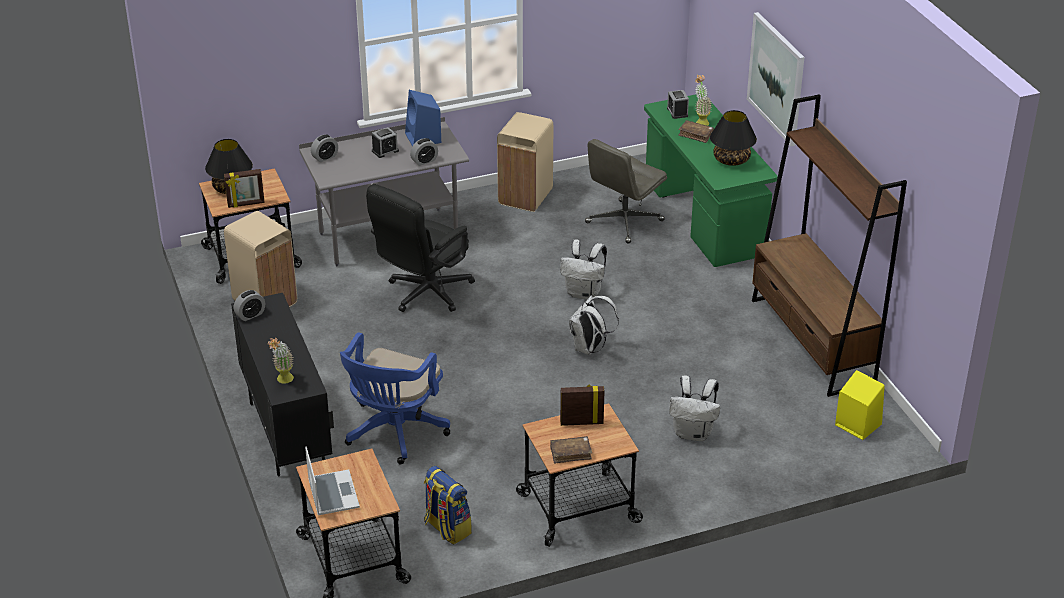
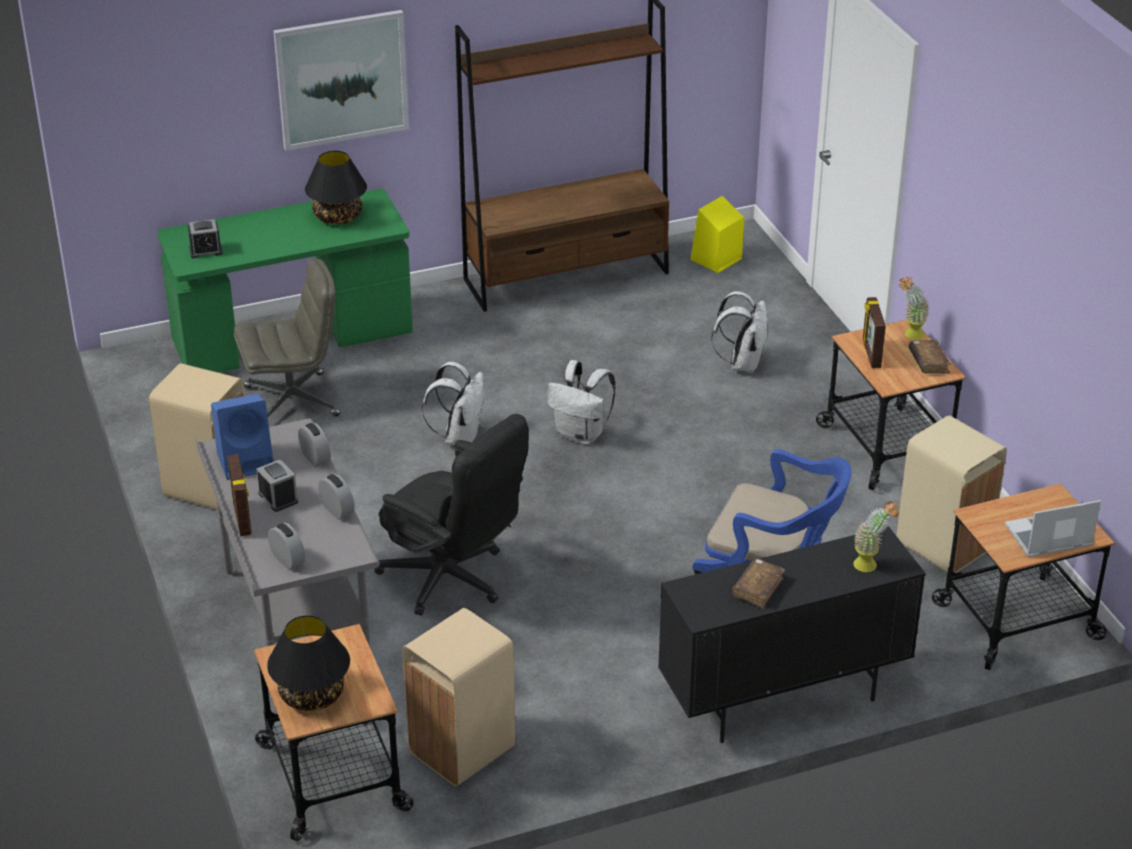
camera: 90 degrees left, 0 degrees up
(246, 204) = (365, 673): picture frame -> picture frame (243, 518)
(250, 315) = (721, 610): alarm clock -> alarm clock (337, 510)
(446, 528) = (943, 546): backpack -> beige trash can
(624, 222) = (293, 401): grey office chair -> grey office chair turned 60 degrees counterclockwise
(696, 135) = (270, 239): brown book -> brown book (758, 588)
(700, 121) = (235, 234): potted plant -> potted plant (909, 336)

